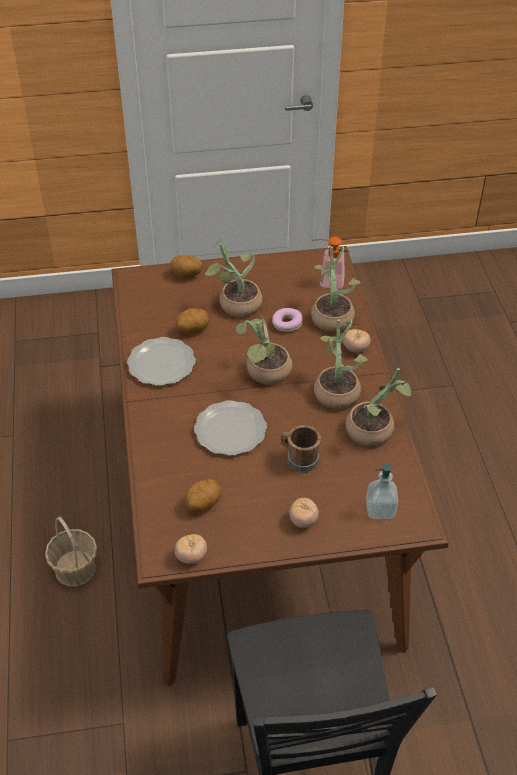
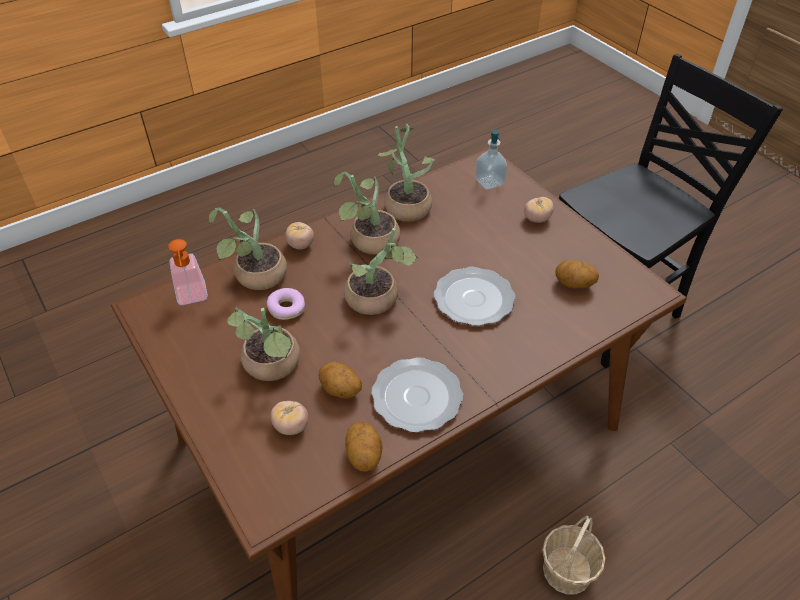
camera: 115 degrees left, 0 degrees up
(186, 275) = (232, 444): potato -> potato (364, 456)
(191, 556) = (632, 272): tomato -> tomato (291, 426)
(299, 459) = (473, 241): brown mug -> none

